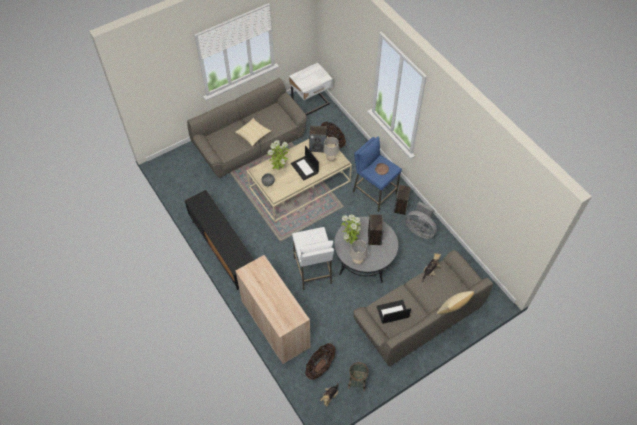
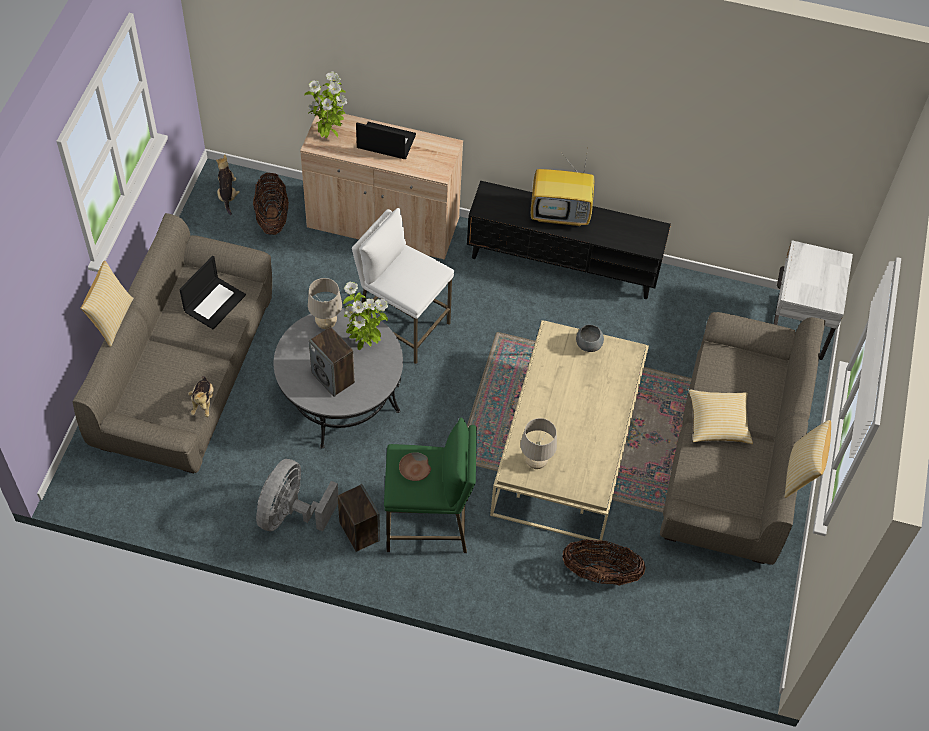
camera: 135 degrees right, 0 degrees up
(219, 235) = (561, 214): none -> television
(258, 86) = (801, 473): none -> pillow
(279, 169) = (599, 381): potted plant -> potted plant (329, 135)
(305, 168) = (560, 413): laptop -> laptop (385, 142)
(311, 104) = (726, 626): white nightstand -> white nightstand (797, 327)
(318, 147) = (580, 469): speaker -> none
(357, 382) = (205, 232): basket -> none
(374, 193) = (428, 524): blue stool -> green stool
(420, 230) = (291, 513): grey fan -> grey fan turned 60 degrees counterclockwise

